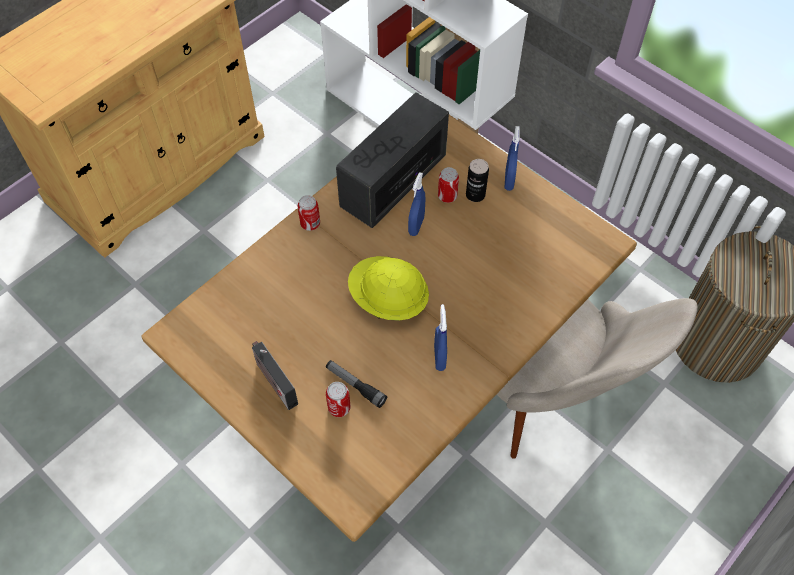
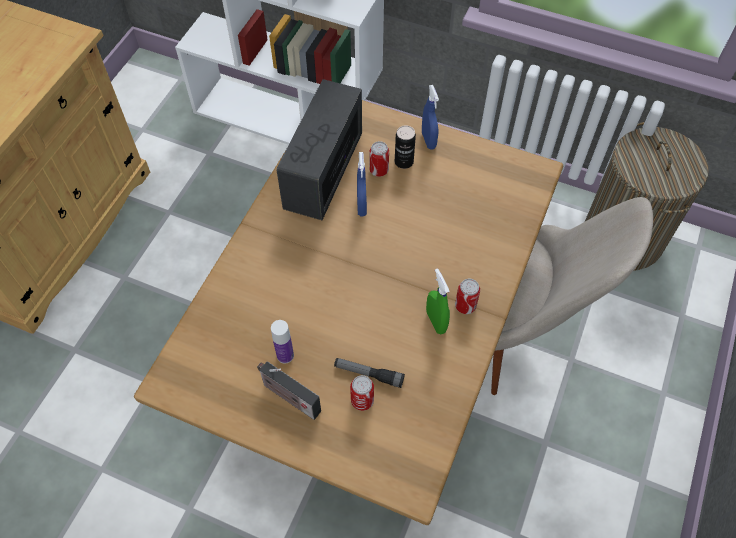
camera: 20 degrees left, 0 degrees up
(287, 343) = (285, 355): none -> bottle
(310, 224) = (260, 234): can -> can (465, 306)
(388, 299) = (364, 283): yellow hard hat -> none
(439, 357) = (436, 321): blue spray bottle -> green spray bottle

